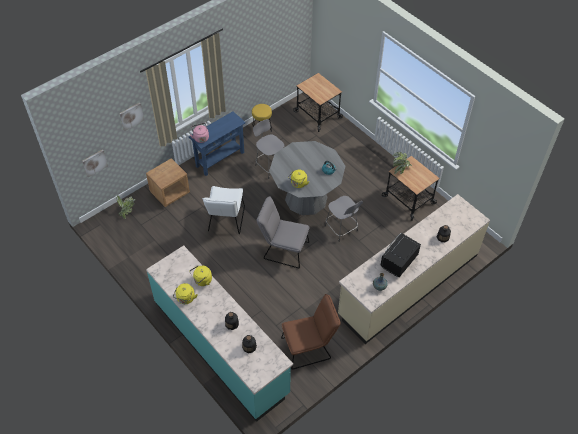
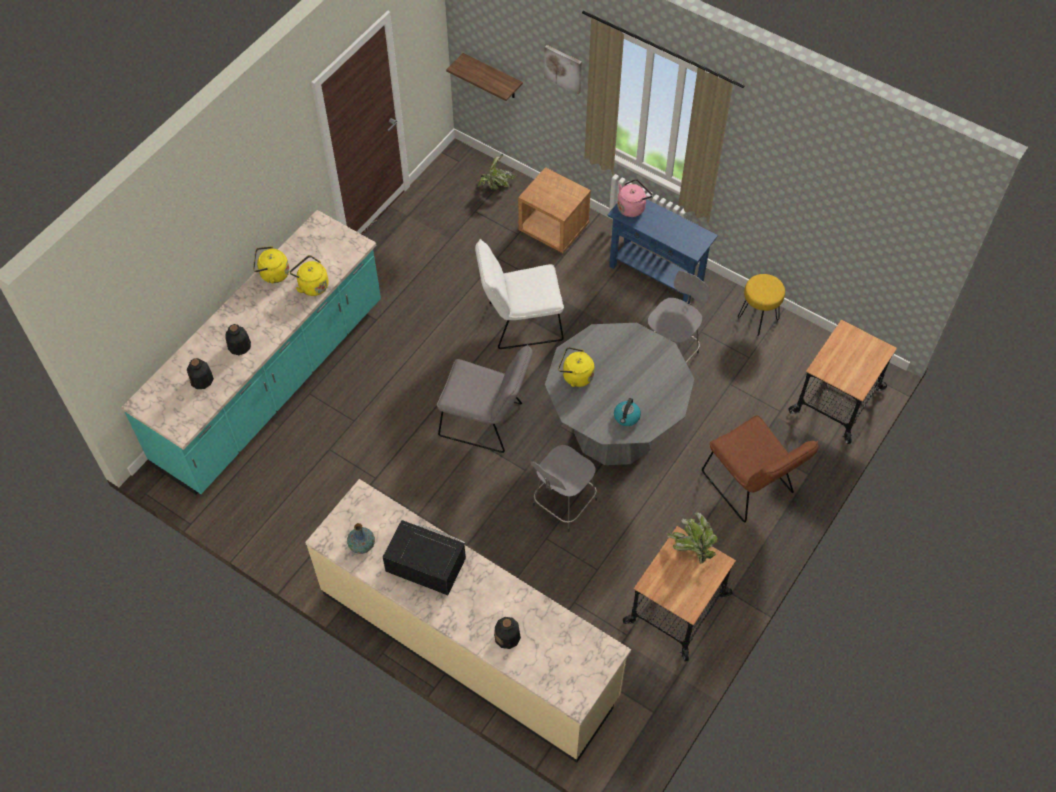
camera: 75 degrees right, 5 degrees up
(94, 163) = (492, 77): picture -> shelf
(283, 249) = (486, 422): grey chair -> grey chair turned 105 degrees clockwise
(309, 347) = (297, 508): brown chair -> brown chair (751, 487)

